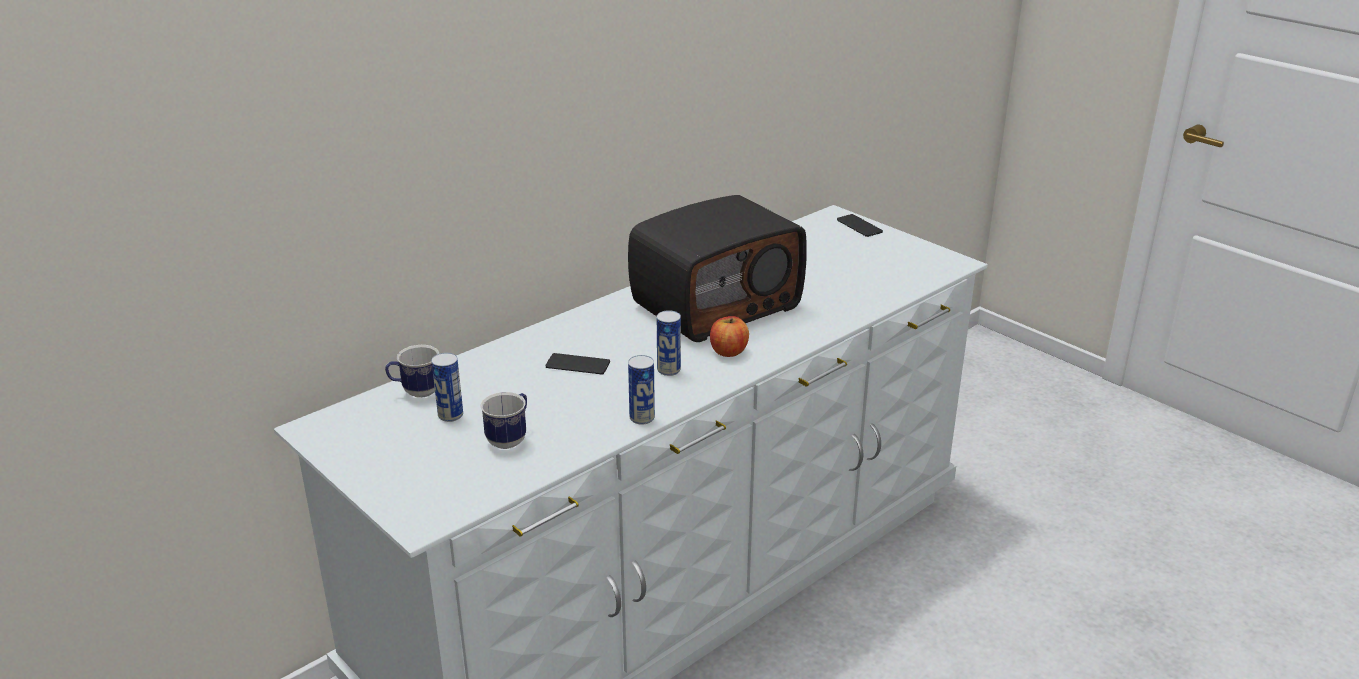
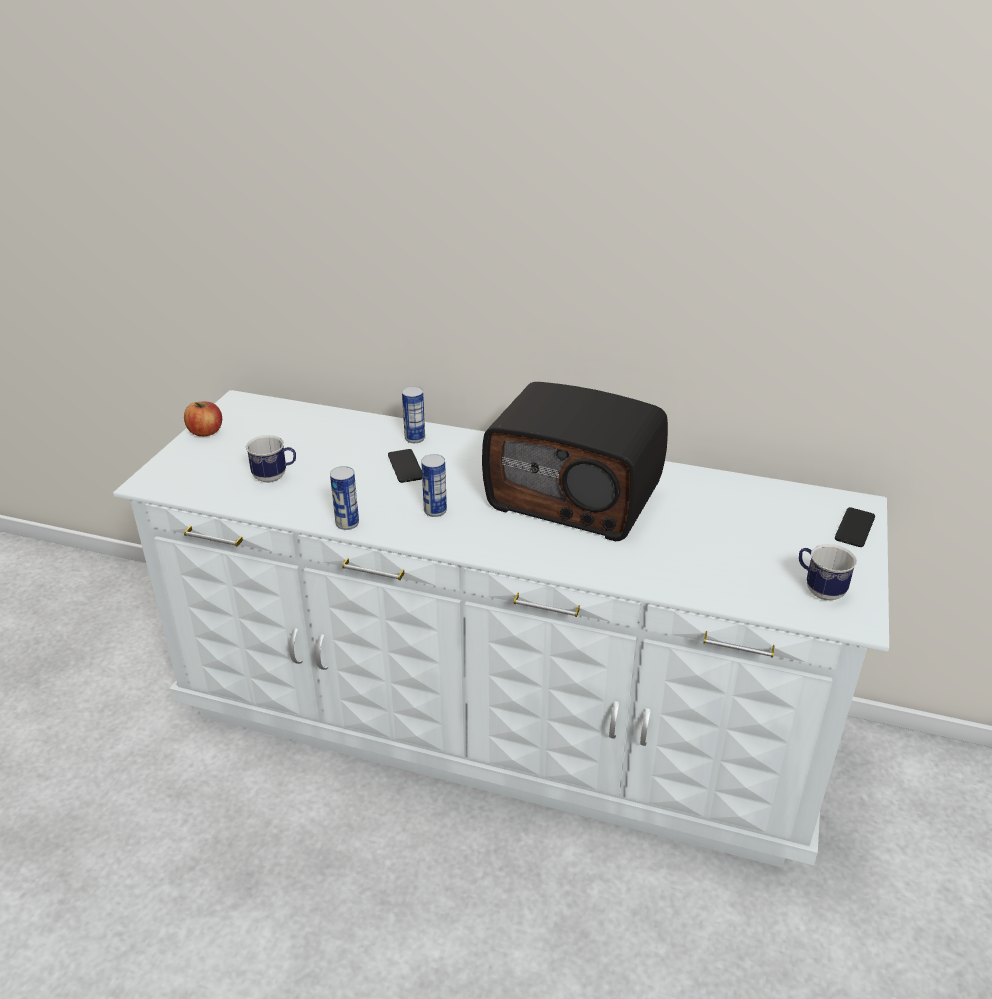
camera: 60 degrees right, 5 degrees up
(416, 392) = (310, 418): mug -> mug (819, 589)
(450, 415) = (289, 442): can -> can (415, 438)
(728, 351) = (496, 531): apple -> apple (205, 432)

